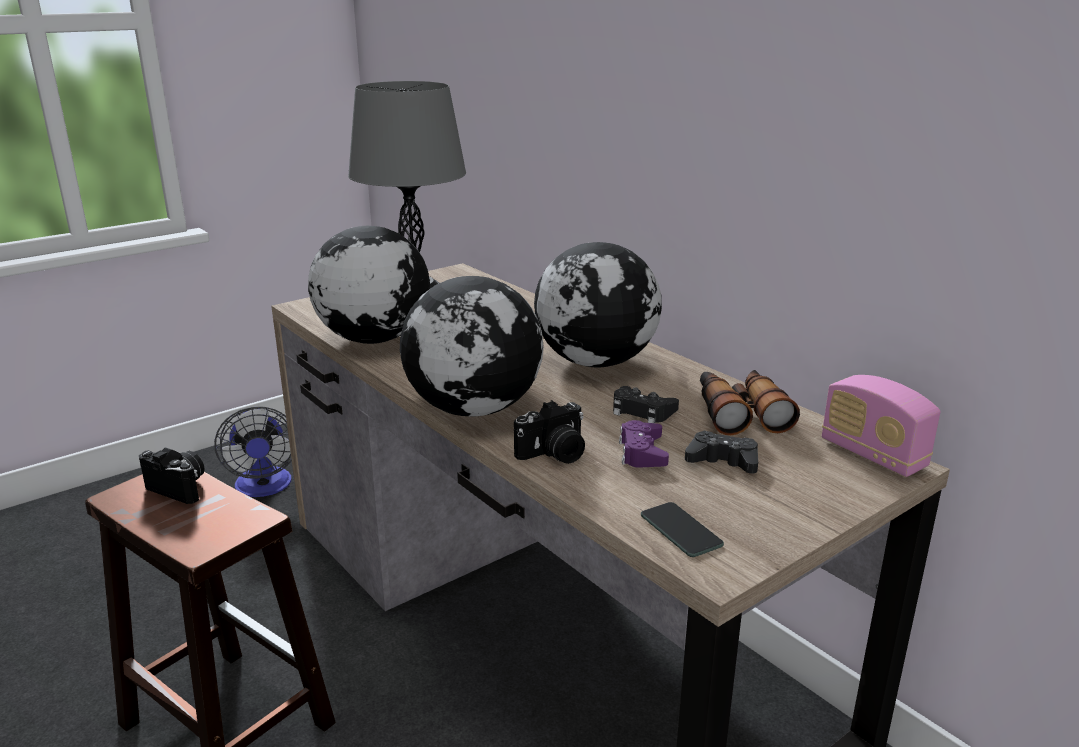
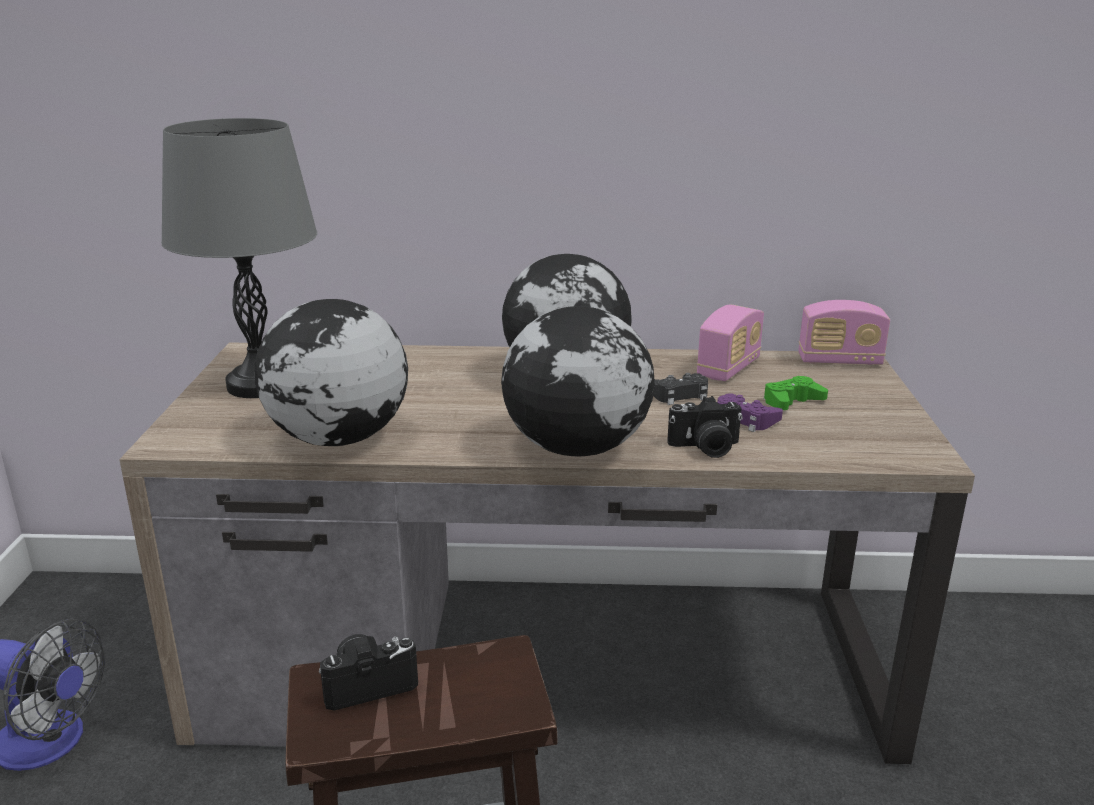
camera: 50 degrees left, 0 degrees up
(554, 454) = (705, 448): camera -> camera turned 75 degrees clockwise
(681, 530) = (871, 450): phone -> none
(723, 461) = (792, 401): black game controller -> green game controller
(740, 412) = (728, 368): binoculars -> radio

